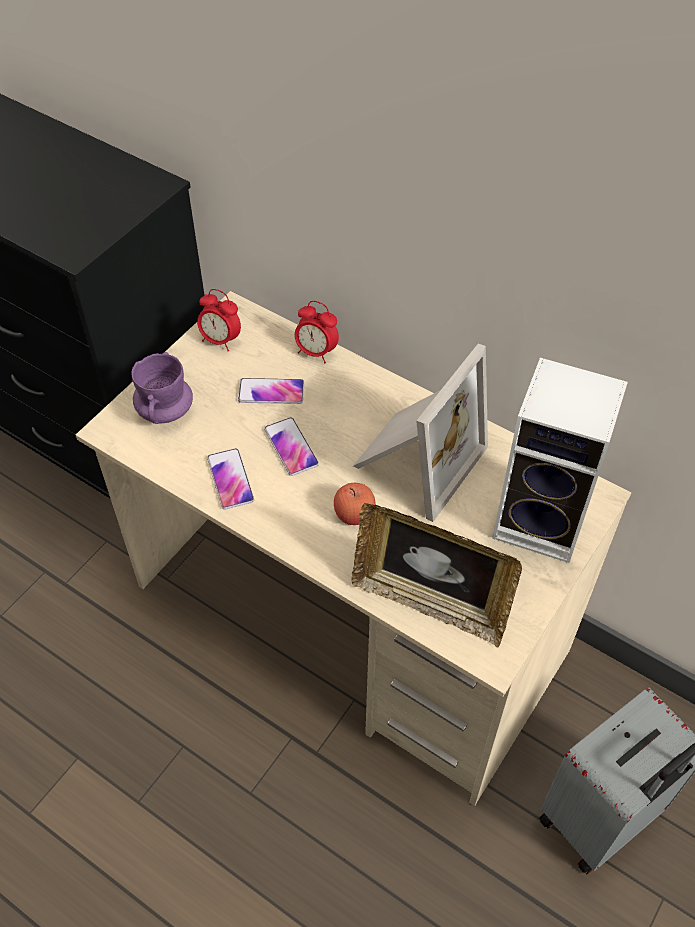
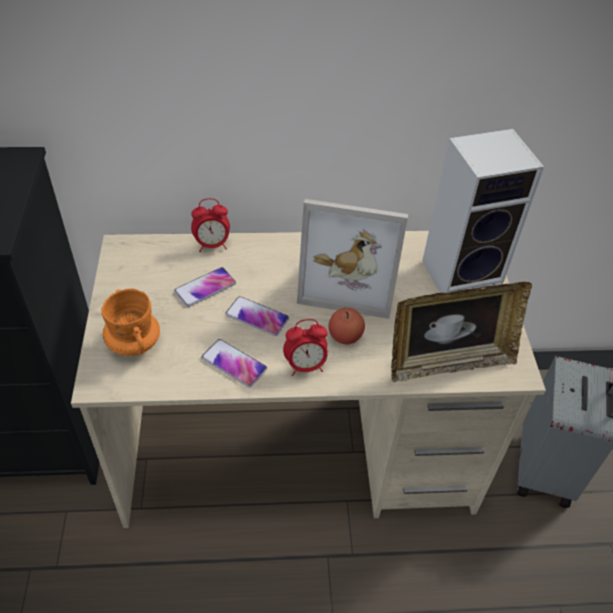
camera: 40 degrees left, 5 degrees down
(165, 411) = (134, 343): purple mug -> orange mug
(220, 340) = (130, 272): alarm clock -> alarm clock (305, 366)
(415, 460) = (349, 279): picture frame -> picture frame turned 105 degrees clockwise

